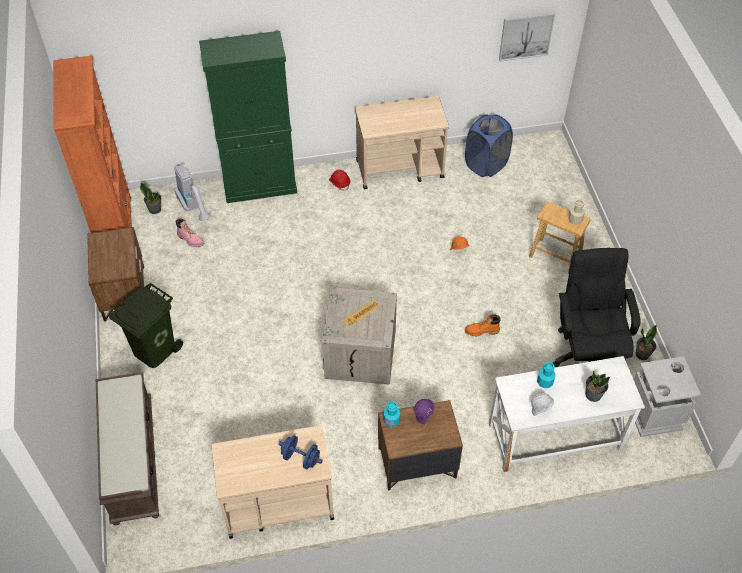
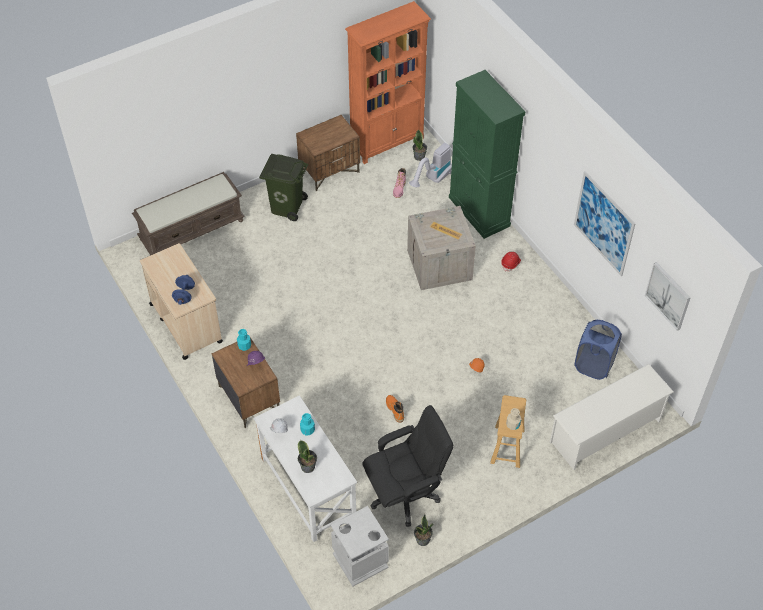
camera: 70 degrees right, 0 degrees up
(359, 353) = (336, 331): crate -> crate (440, 264)
(400, 169) = (551, 301): beige cart -> none
(425, 45) = (603, 223): none -> picture
(561, 181) = (605, 431): none -> white shoe rack

